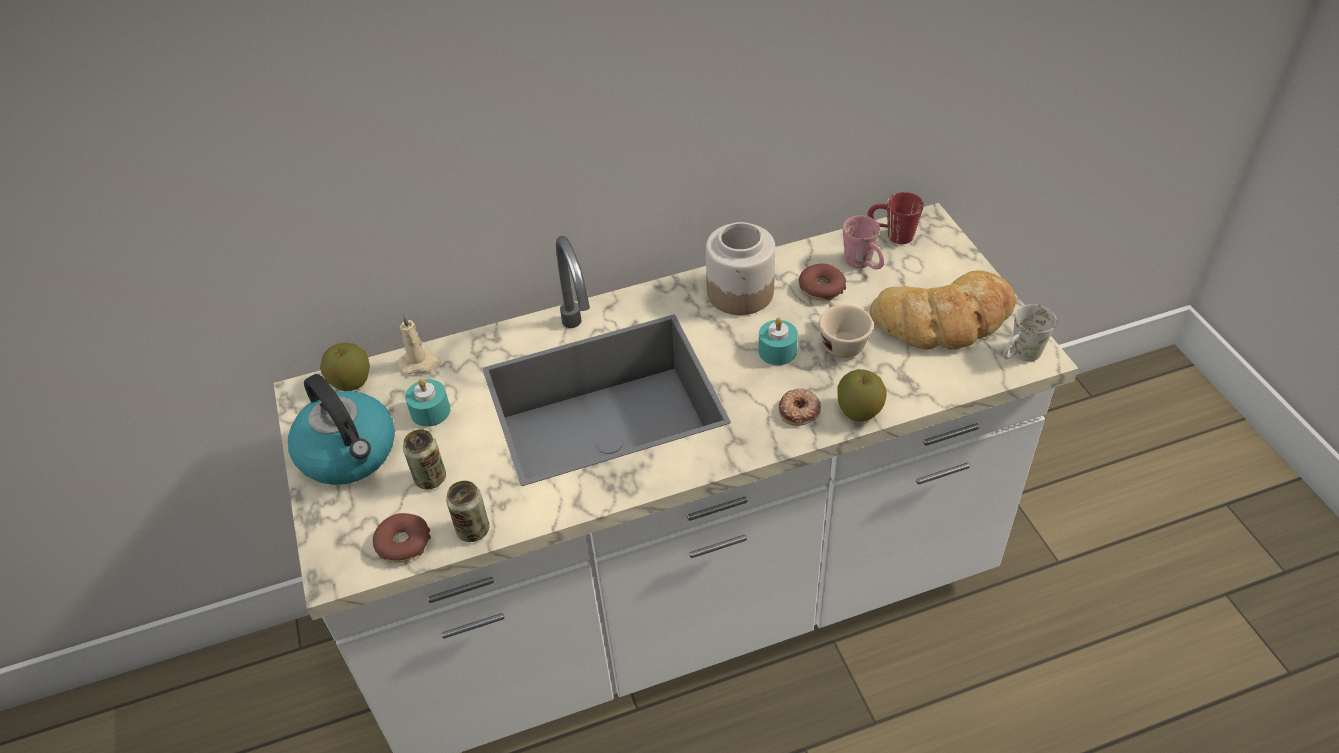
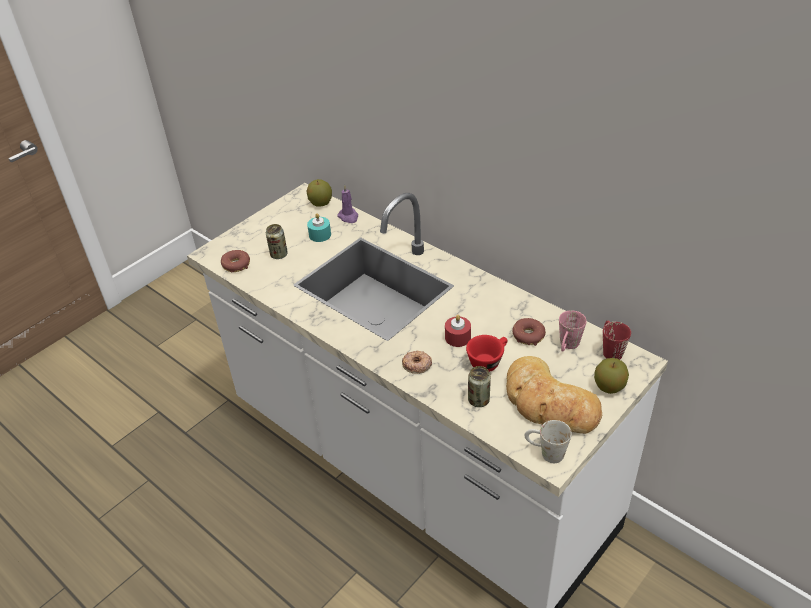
camera: 60 degrees right, 5 degrees down
(349, 453) = (278, 224): kettle -> none
(420, 363) = (348, 217): beige candle -> purple candle
(473, 530) = (256, 282): can -> can (478, 400)
(741, 292) = (494, 303): jar -> none
(777, 351) = (457, 337): turquoise candle -> red candle
(840, 341) = (488, 361): beige cup -> red cup
(859, 411) = (435, 390): apple -> apple (609, 387)

